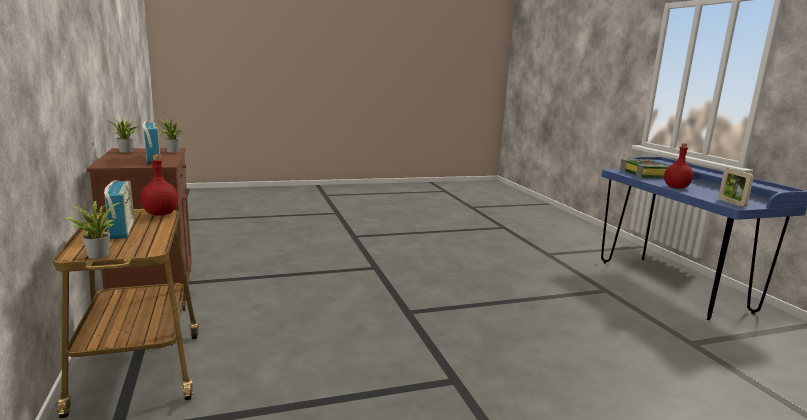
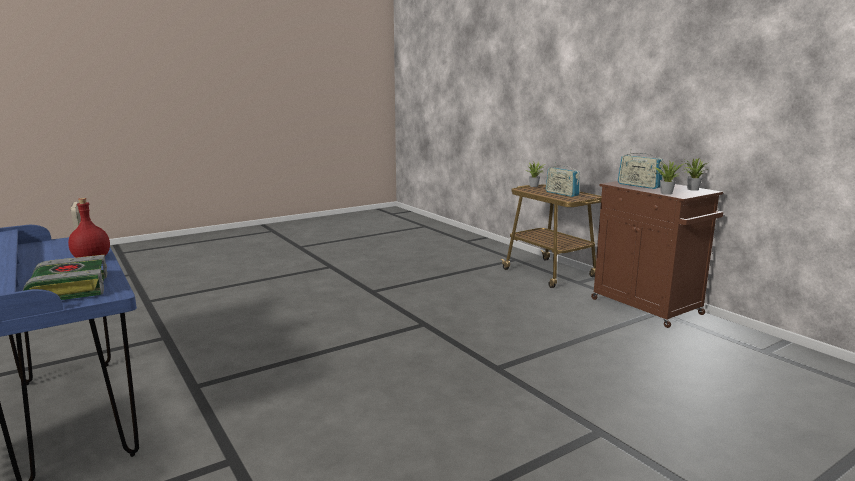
camera: 165 degrees right, 0 degrees up
(161, 214) = (569, 199): red bottle -> none

